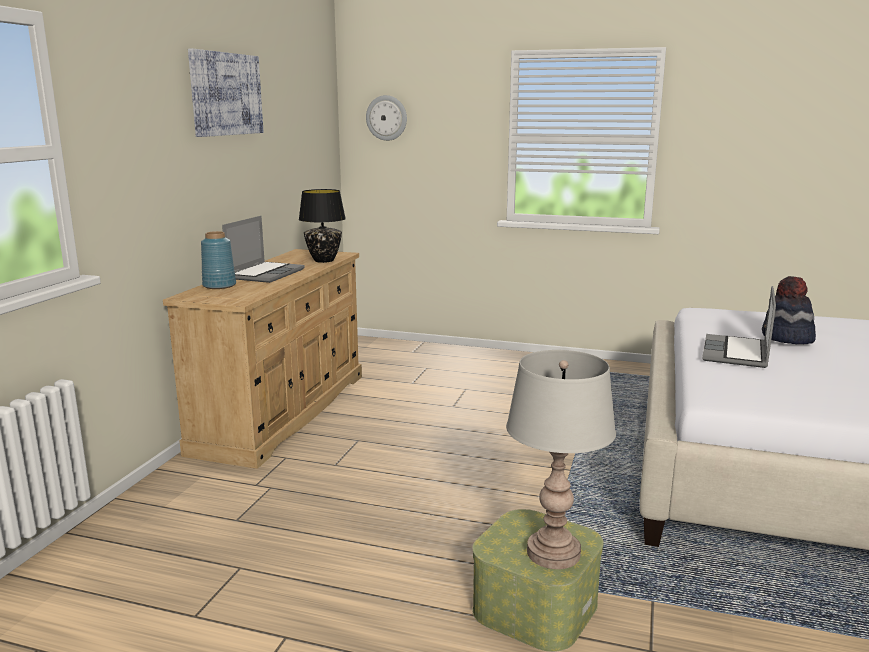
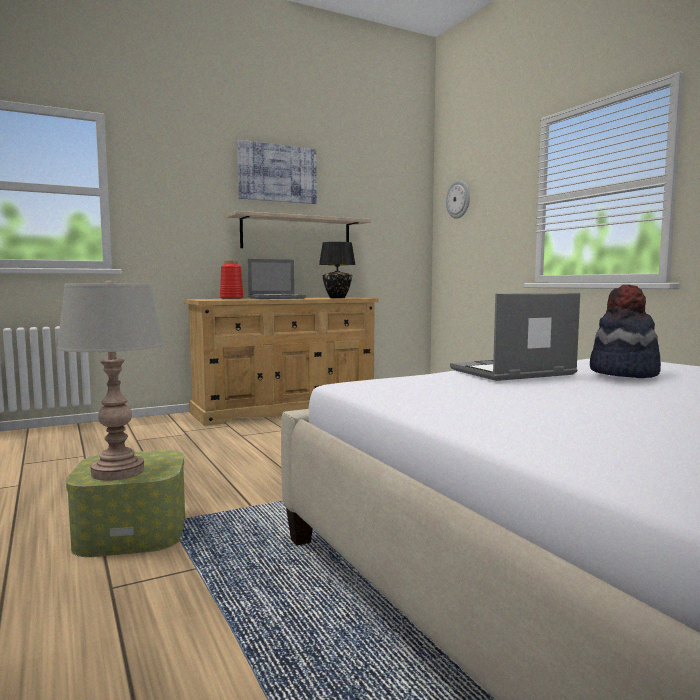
camera: 45 degrees right, 10 degrees down
(220, 285) = (232, 298): blue vase -> red vase
(247, 177) = (296, 234): none -> shelf

